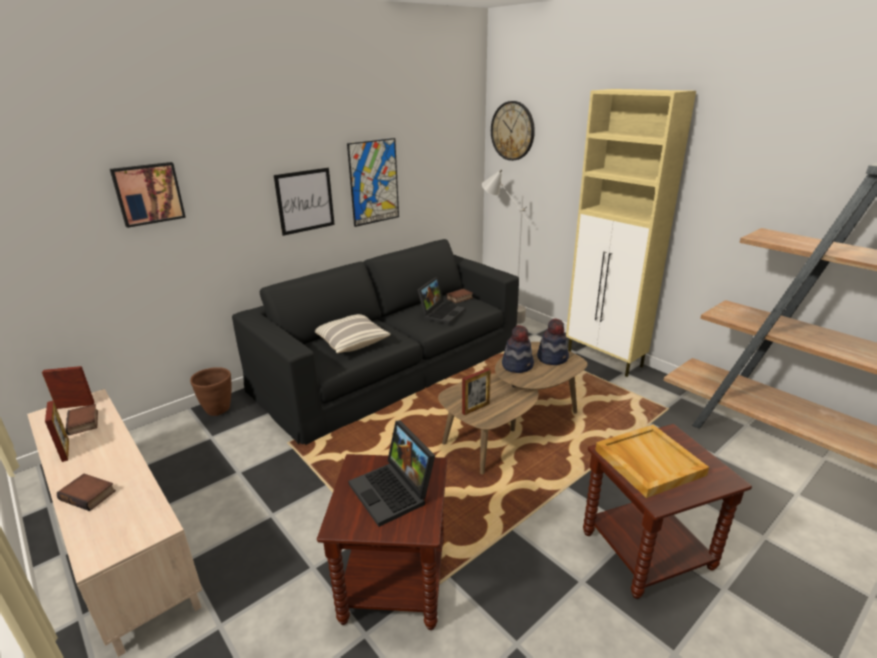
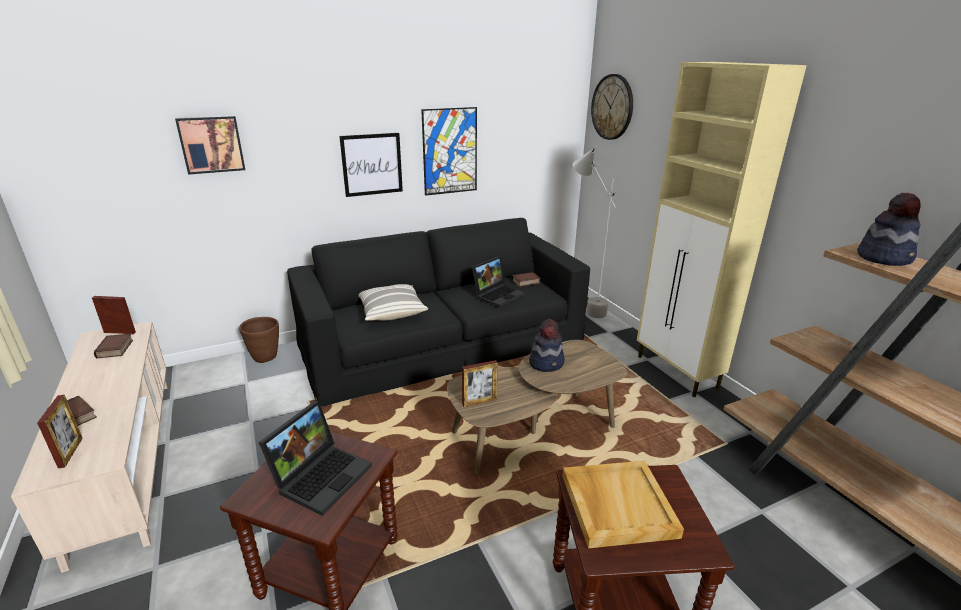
camera: 15 degrees right, 0 degrees up
(65, 450) = (85, 371): picture frame -> picture frame (70, 452)
(394, 492) = (321, 475): laptop -> laptop turned 135 degrees counterclockwise
(553, 358) = (590, 361): hat -> hat (884, 258)

